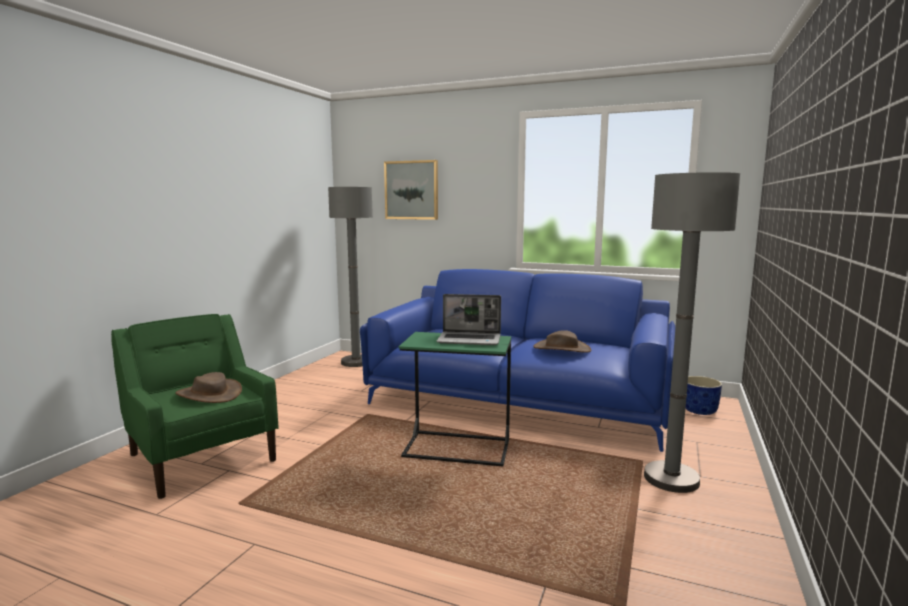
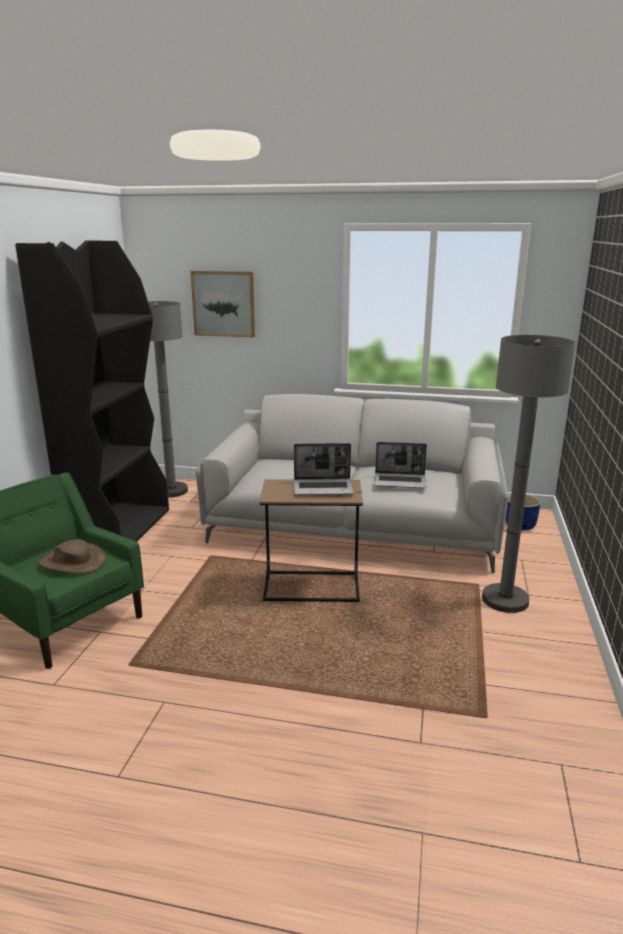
camera: 10 degrees left, 10 degrees up
(294, 387) = (119, 528): none -> black bookcase
(457, 449) = (311, 587): green side table -> brown side table
(519, 401) = (354, 528): blue sofa -> grey sofa
(562, 348) = (400, 482): brown hat -> laptop

